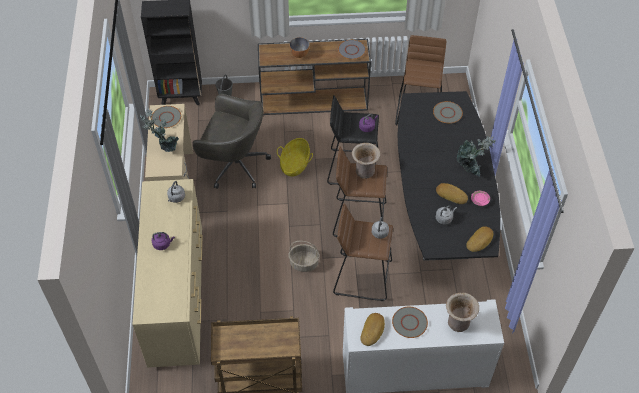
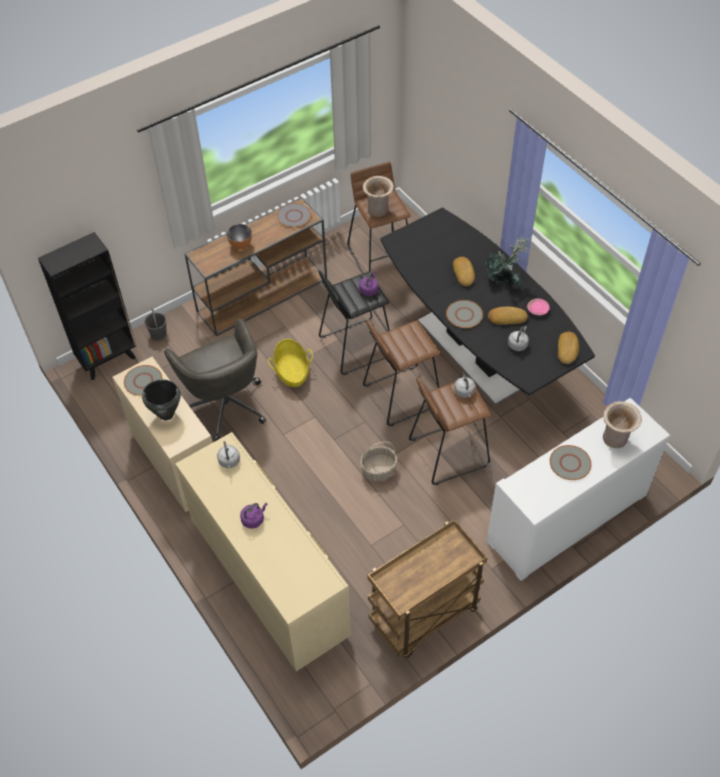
camera: 30 degrees left, 0 degrees up
(164, 147) = (166, 414): potted plant -> black cooking pot
(234, 165) = (225, 404): grey office chair -> grey office chair turned 75 degrees clockwise
(365, 172) = (402, 337): beige vase -> beige vase (378, 211)
(373, 330) = (541, 490): bread -> bread (464, 273)
(447, 113) = (441, 237): grey plate -> grey plate (464, 314)

